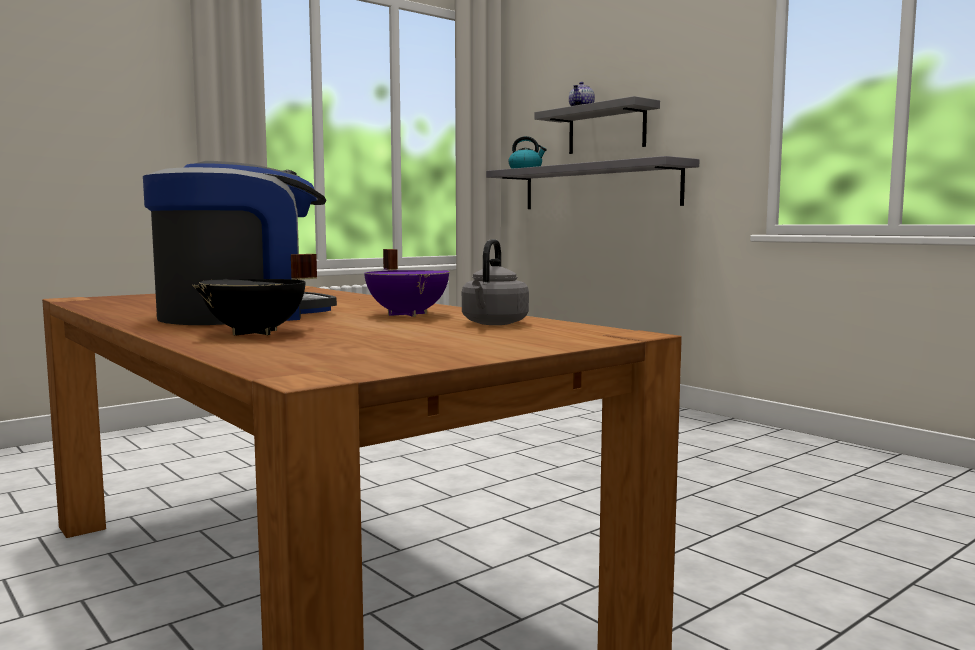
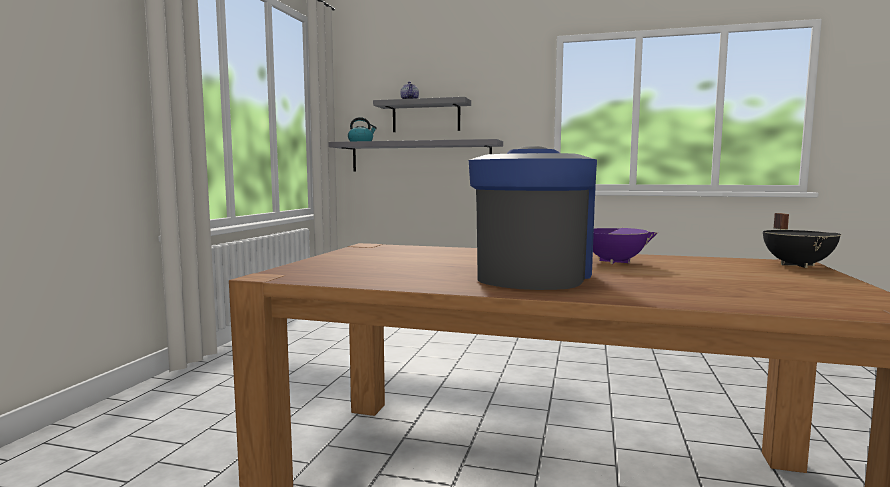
camera: 35 degrees left, 0 degrees up
(257, 333) = (652, 288): black cooking pot -> black cooking pot (798, 265)
(493, 323) = (700, 263): grey kettle -> none

